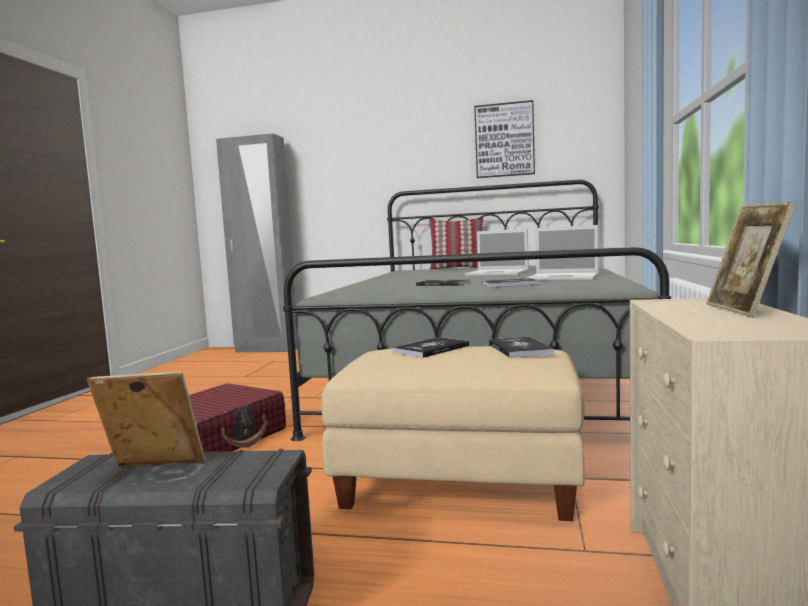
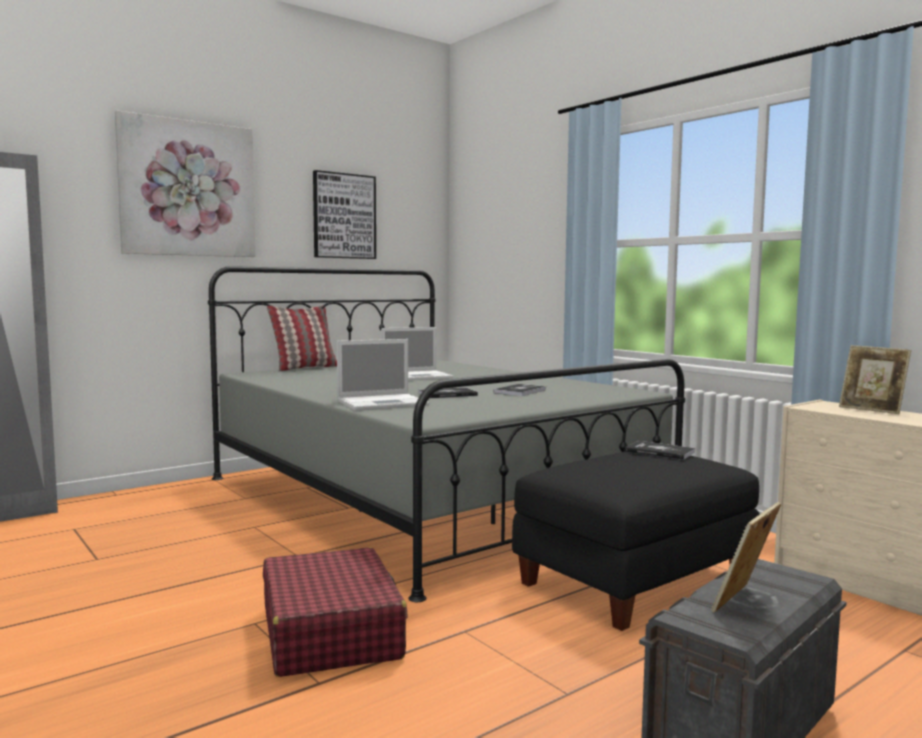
camera: 50 degrees left, 0 degrees up
(377, 139) = (188, 189): none -> picture
(431, 349) = (607, 462): book -> none
(460, 480) = (634, 579): beige ottoman -> black ottoman
(564, 278) = (525, 381): laptop -> laptop (384, 403)

